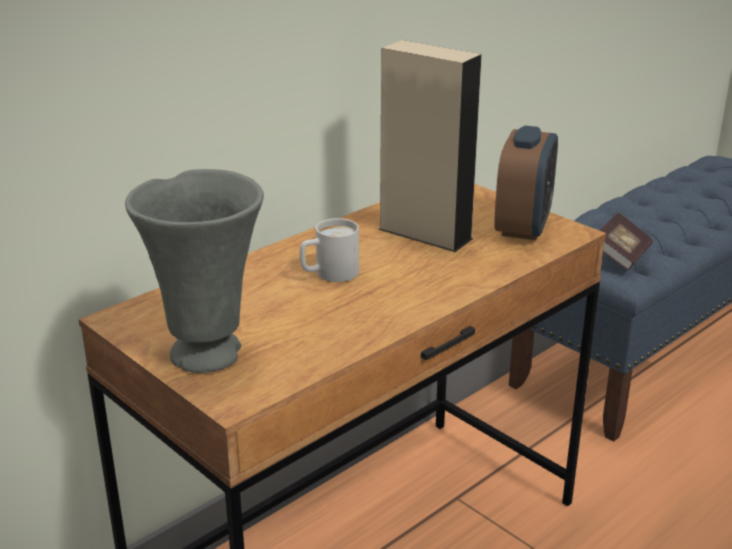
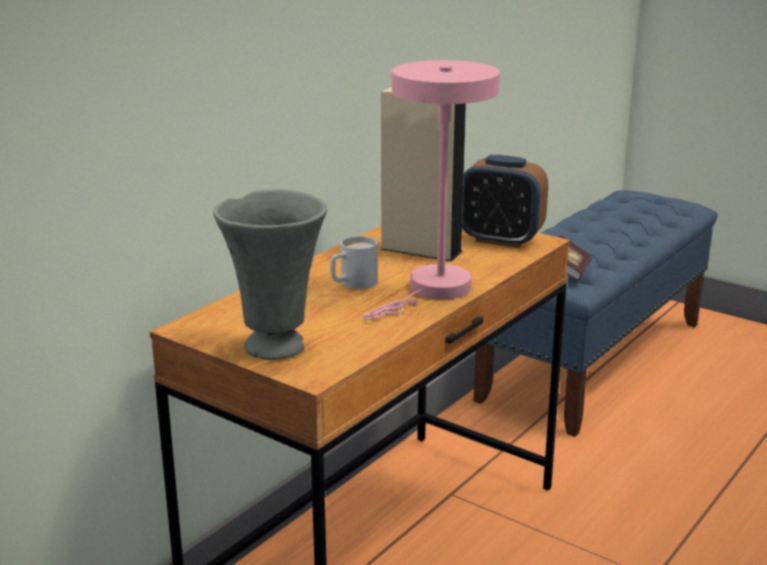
camera: 10 degrees left, 5 degrees down
(418, 291) = (433, 291): none -> pink table lamp
(523, 227) = (501, 240): alarm clock -> alarm clock turned 105 degrees clockwise

